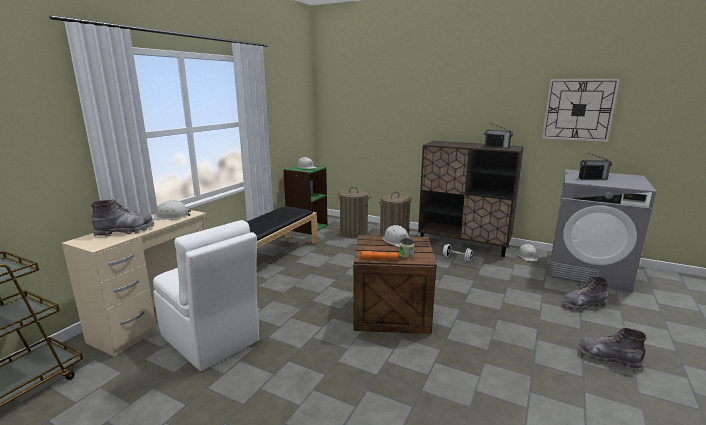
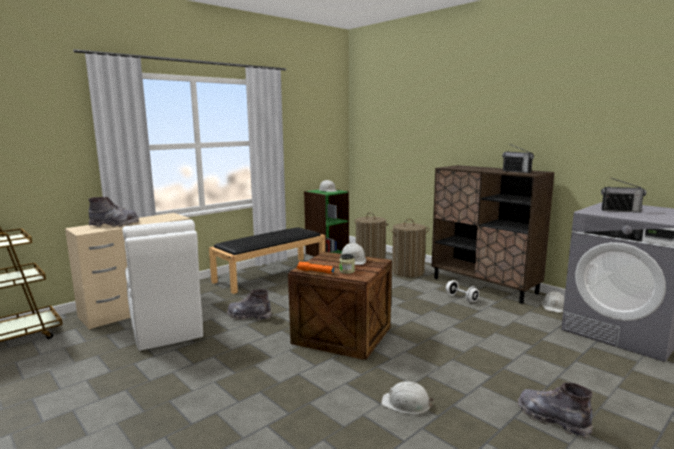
camera: 20 degrees right, 5 degrees down
(171, 216) = (160, 218): white hard hat -> white hard hat (406, 404)
(578, 110) = (619, 127): wall clock -> none
(582, 305) = (576, 363): grey boot -> grey boot (249, 316)

